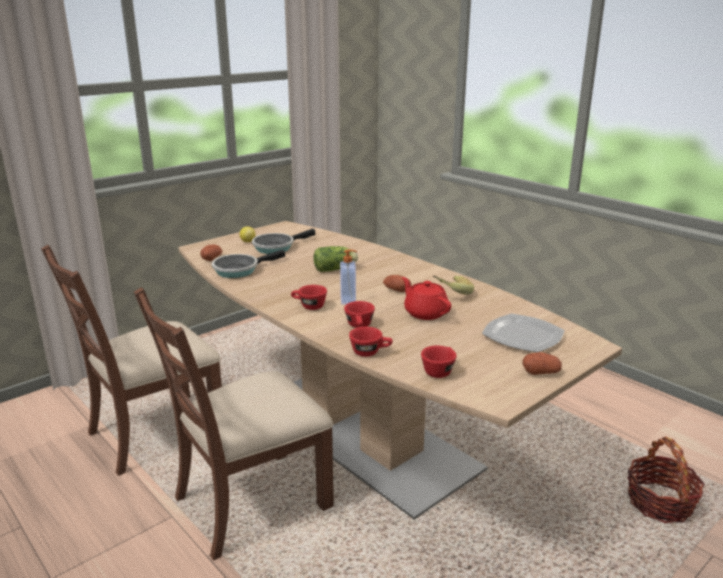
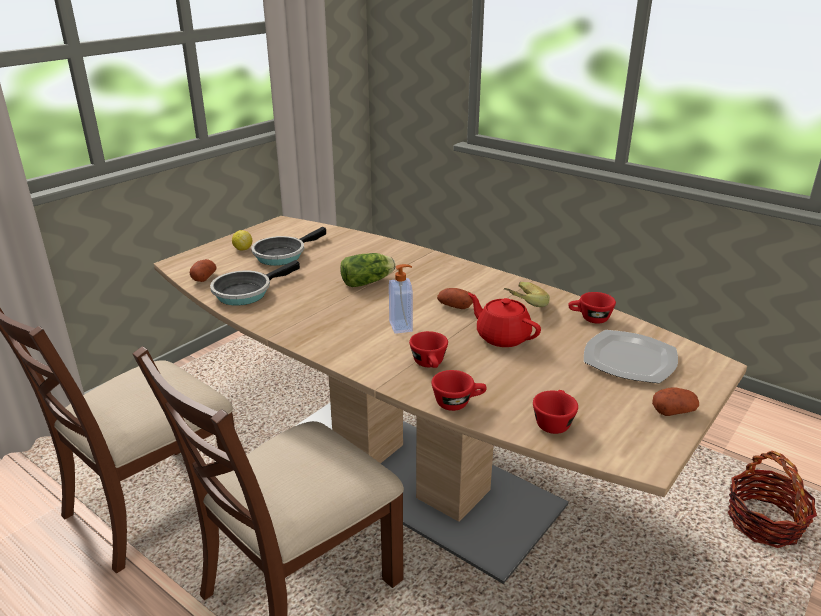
camera: 10 degrees left, 5 degrees up
(308, 306) = (354, 340): red cup -> red cup (589, 319)

